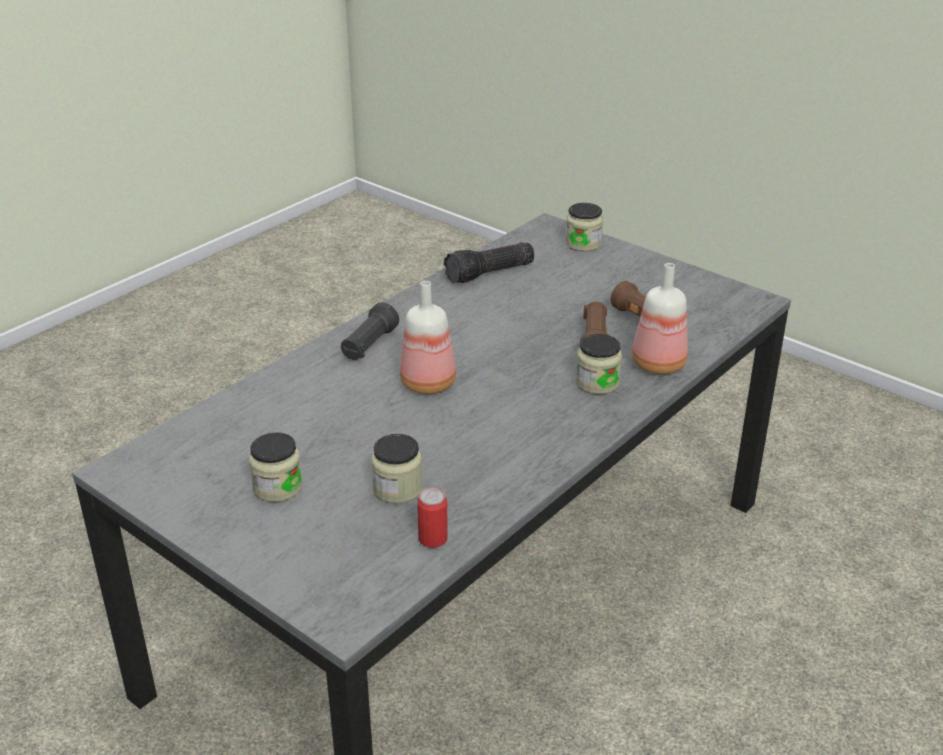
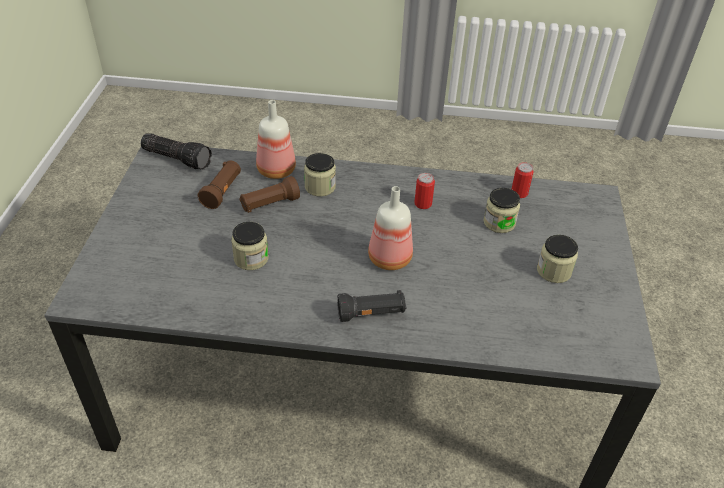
camera: 125 degrees left, 10 degrees up
(490, 274) = (202, 297): flashlight -> flashlight (178, 158)
(493, 444) = (423, 204): none -> can
(583, 244) = (106, 263): jar -> jar (251, 258)

